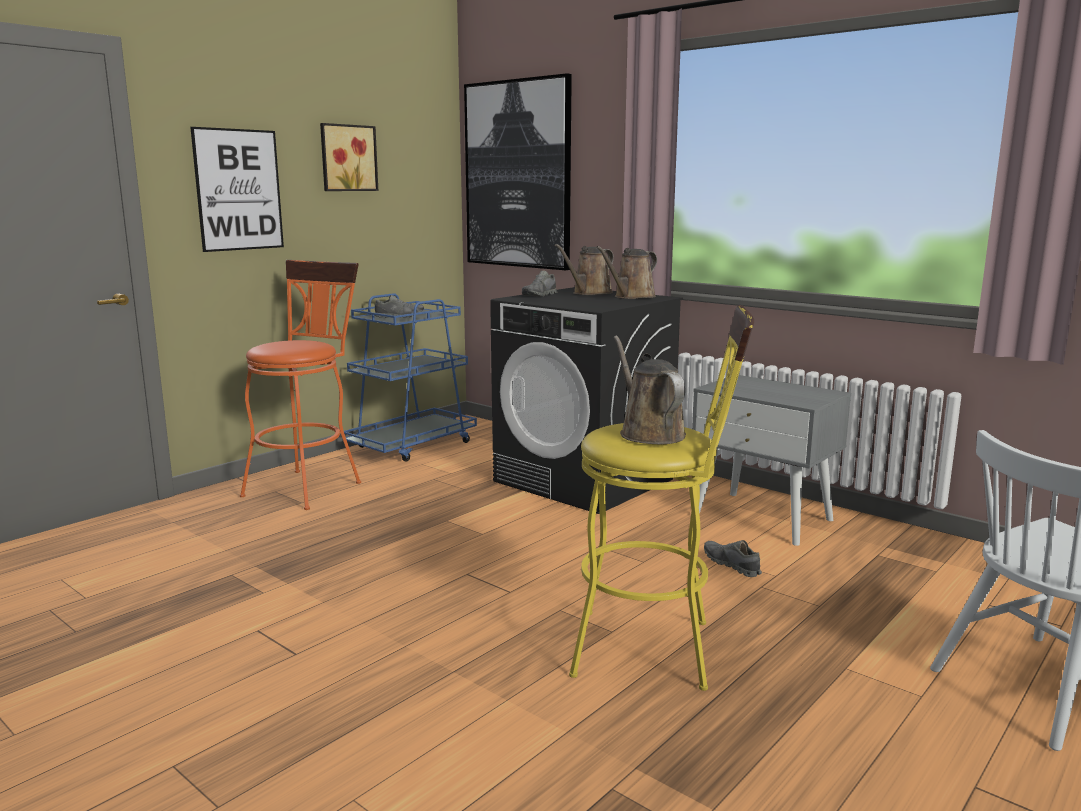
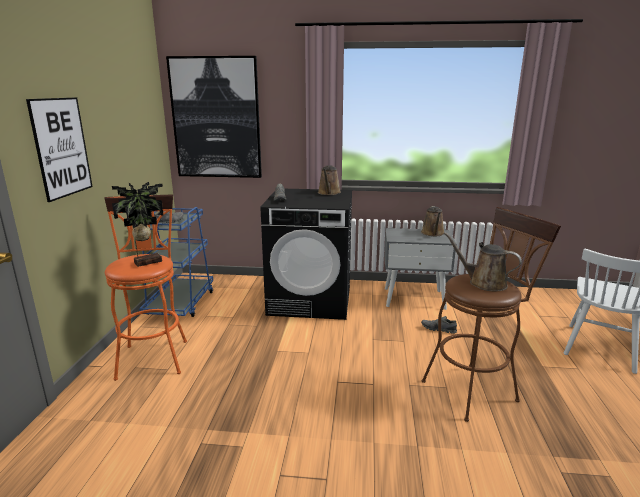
camera: 35 degrees left, 5 degrees up
(296, 346) = (147, 262): none -> potted plant
(347, 158) = (115, 113): picture -> none
(589, 293) = (300, 193): brown watering can -> brown watering can (433, 233)
(657, 649) = (474, 388): yellow stool -> brown stool

